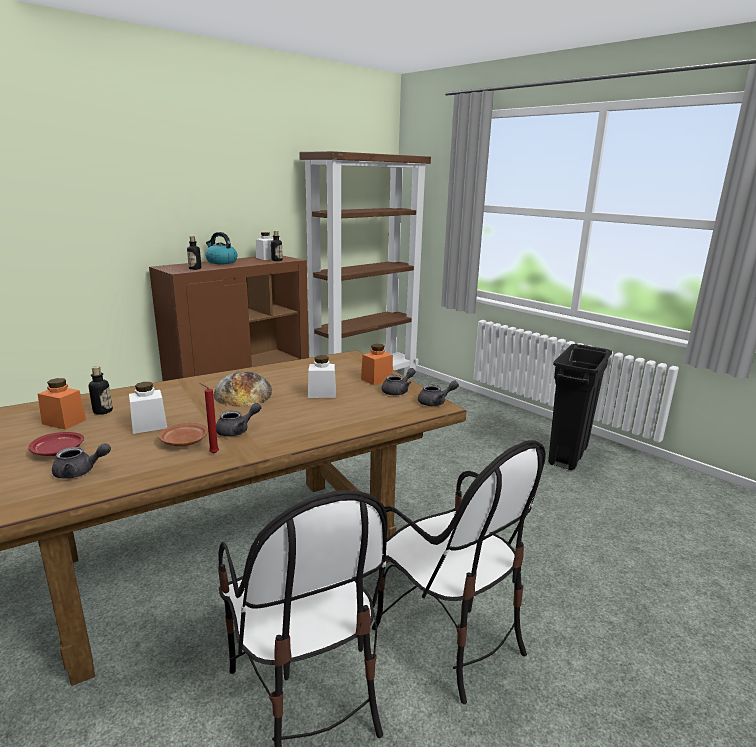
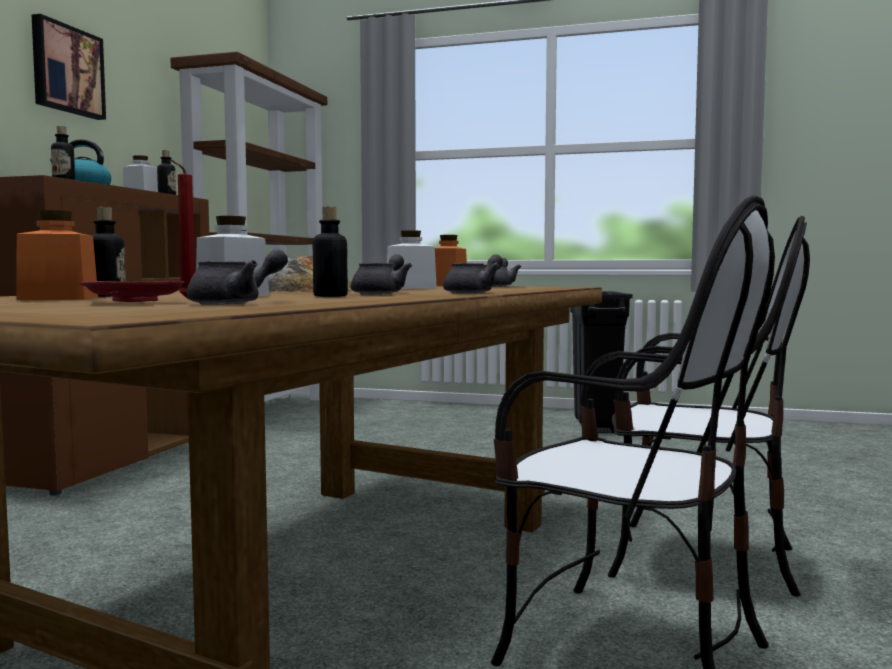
camera: 30 degrees left, 15 degrees down
(184, 442) = (330, 296): brown plate -> bottle
(212, 453) = (400, 296): red candle -> red candle (185, 299)
(217, 182) = (66, 70): none -> picture
(436, 402) = (559, 286): grey teapot -> grey teapot (474, 293)

